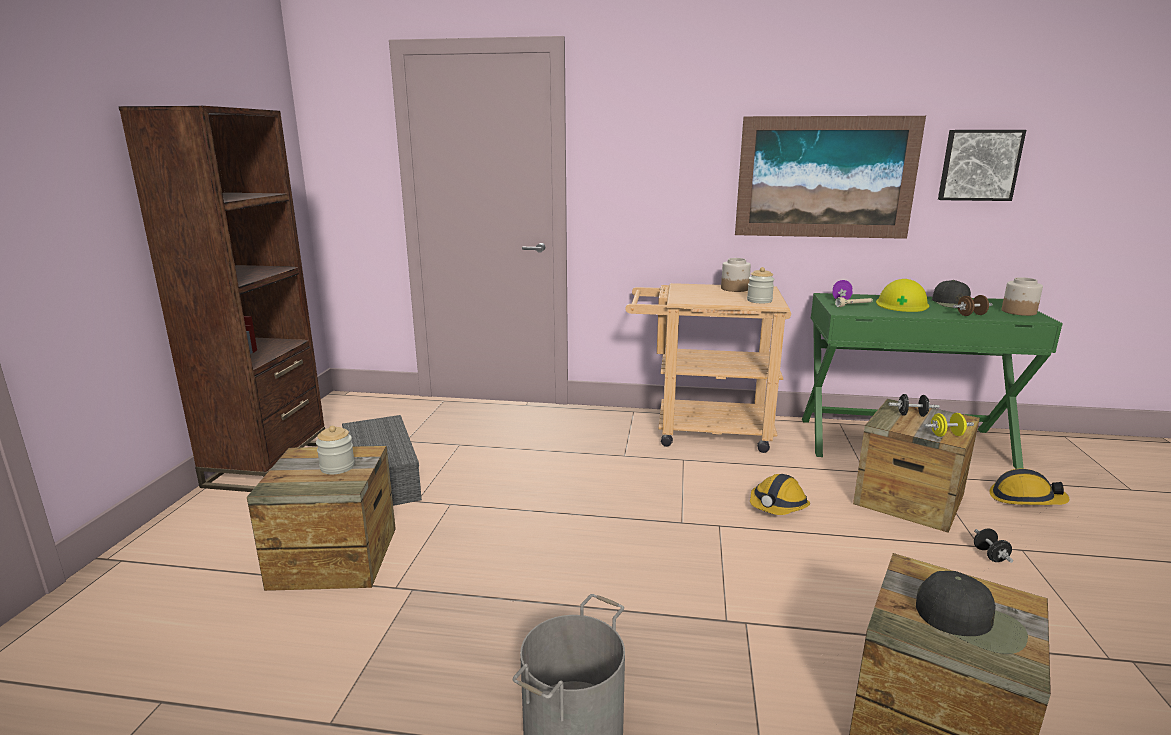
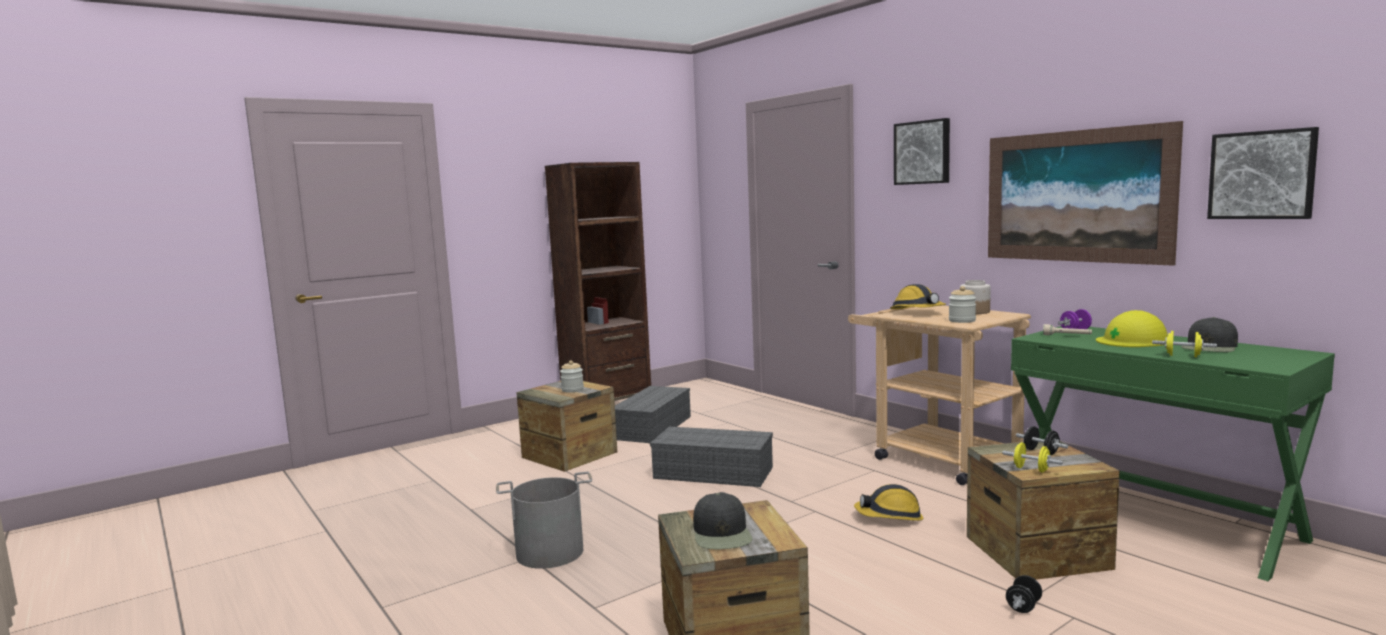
camera: 45 degrees right, 10 degrees down
(556, 515) = (715, 472): none -> grey storage box
(661, 125) = (923, 152): none -> picture
(971, 315) = (1183, 356): brown dumbbell -> yellow dumbbell
(1018, 312) = (1271, 361): jar -> none
(1025, 499) = (1192, 597): hard hat -> hard hat (917, 312)

